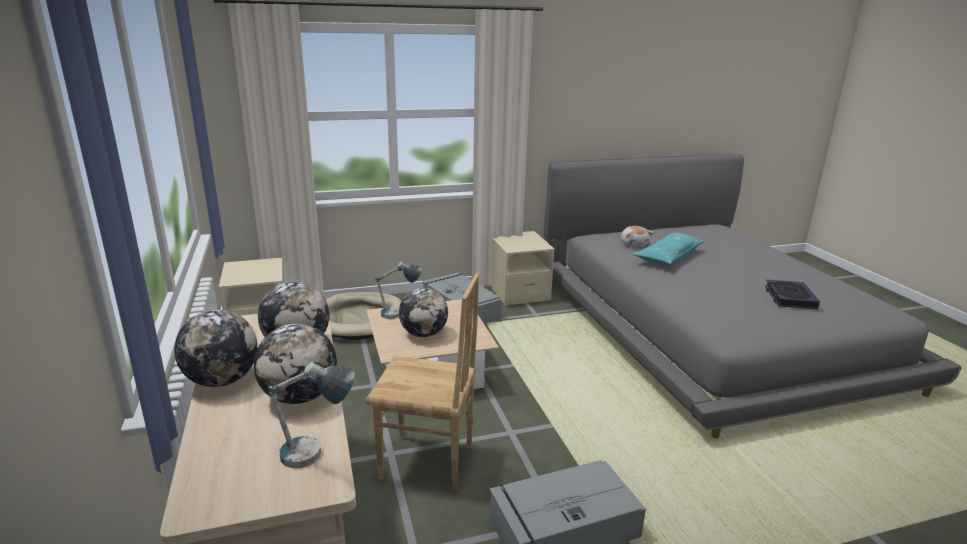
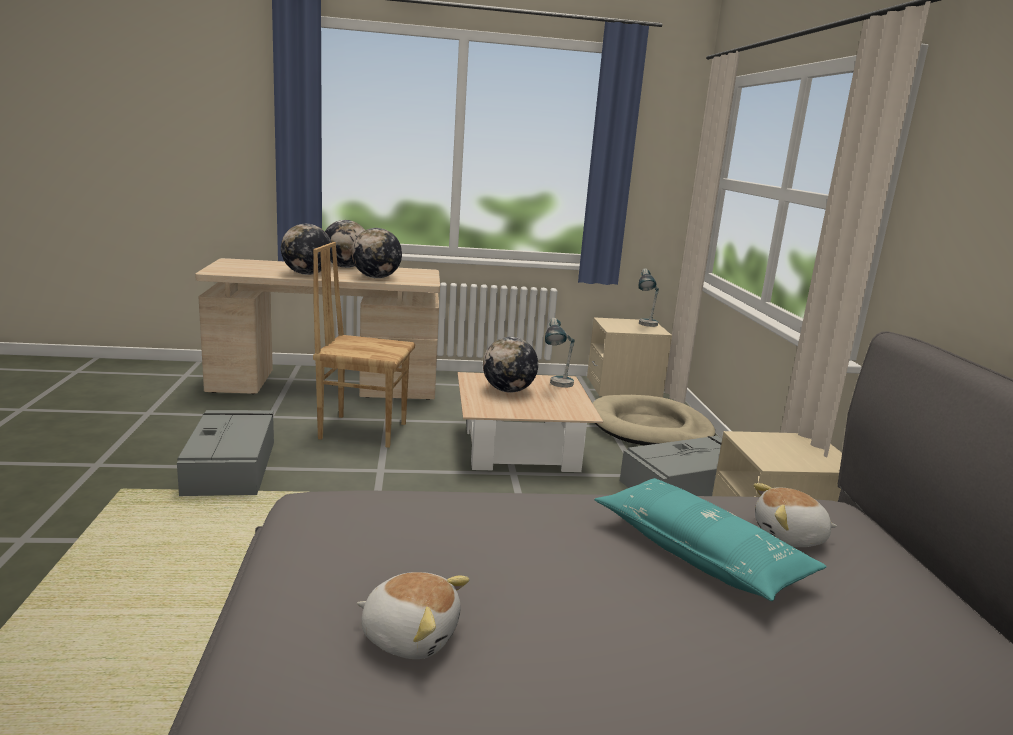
camera: 100 degrees right, 5 degrees down
(316, 458) = (239, 272): table lamp -> table lamp (645, 325)
(427, 463) = (363, 430): brown chair -> brown chair turned 75 degrees clockwise
(790, 298) = (410, 635): book -> plush toy

